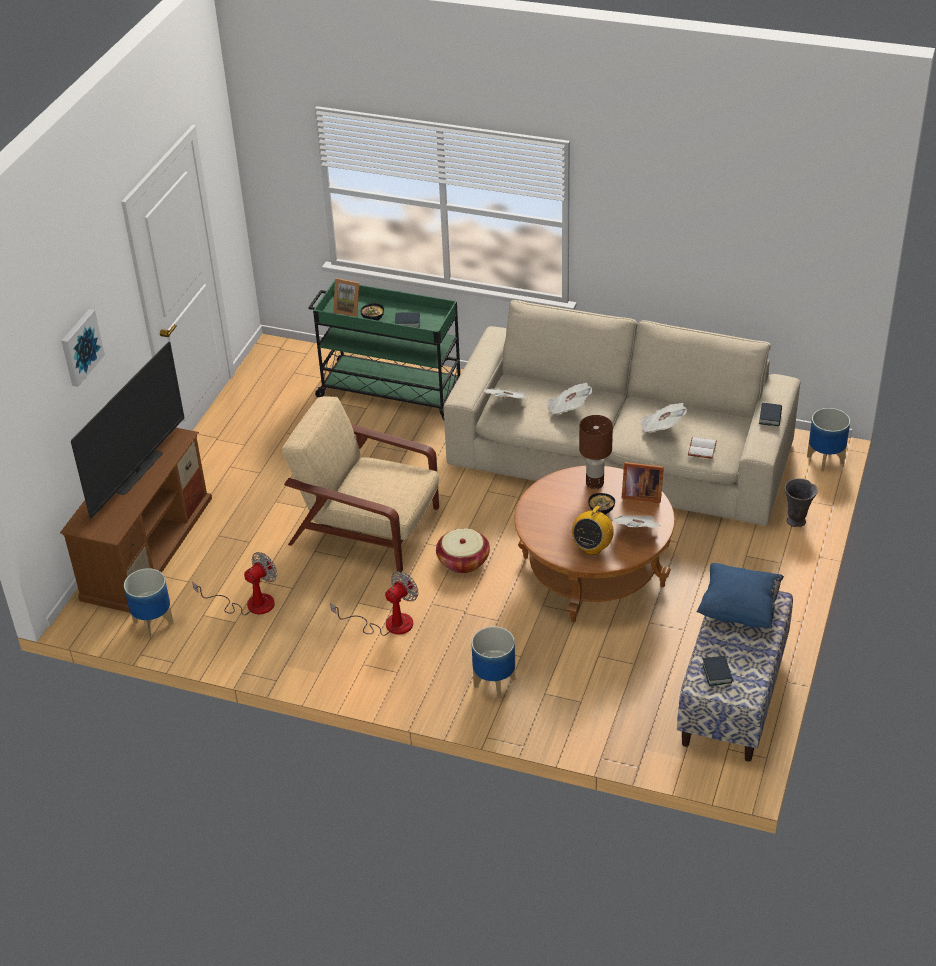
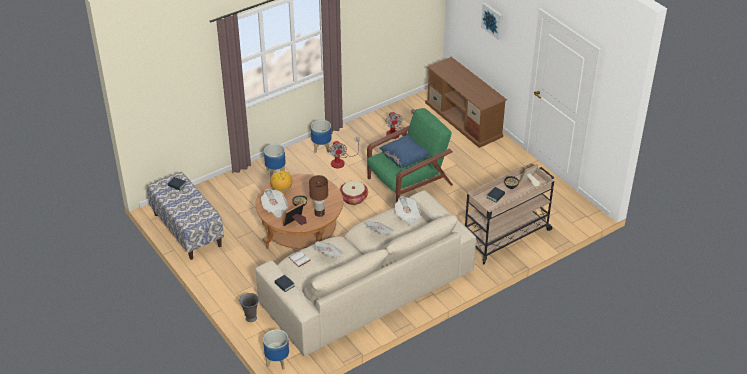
camera: 125 degrees right, 0 degrees up
(138, 472) = (469, 85): television -> none
(153, 623) = (413, 105): planter -> planter (321, 147)
(367, 527) = (408, 182): beige armchair -> green armchair
(390, 391) = (506, 236): green cart -> beige cart
(738, 610) = (197, 211): blue pillow -> blue pillow (404, 159)

